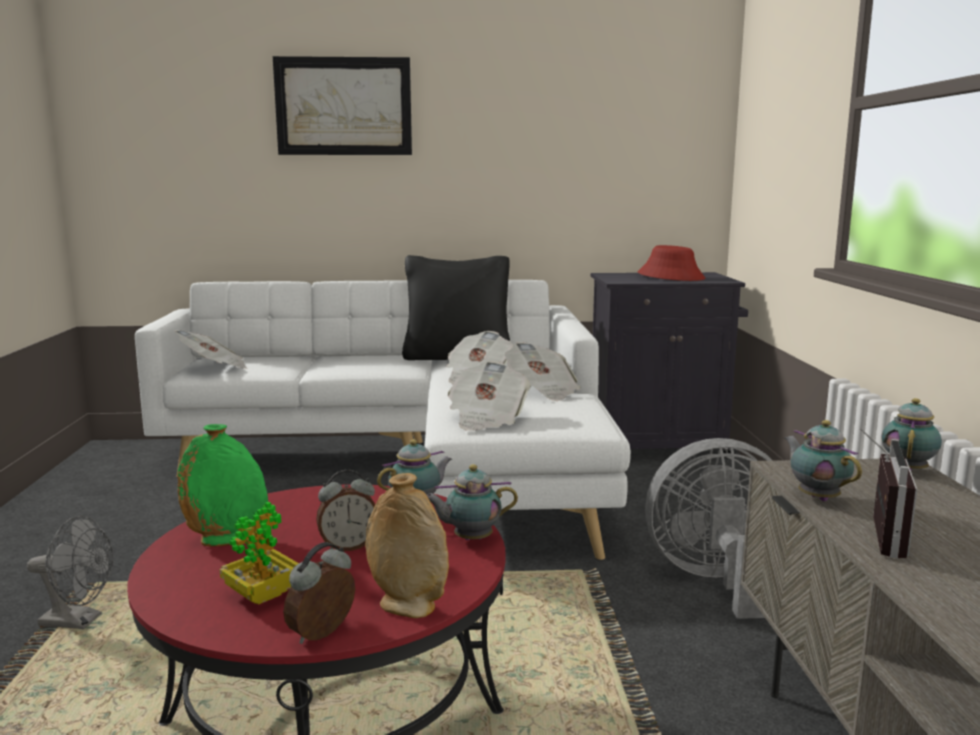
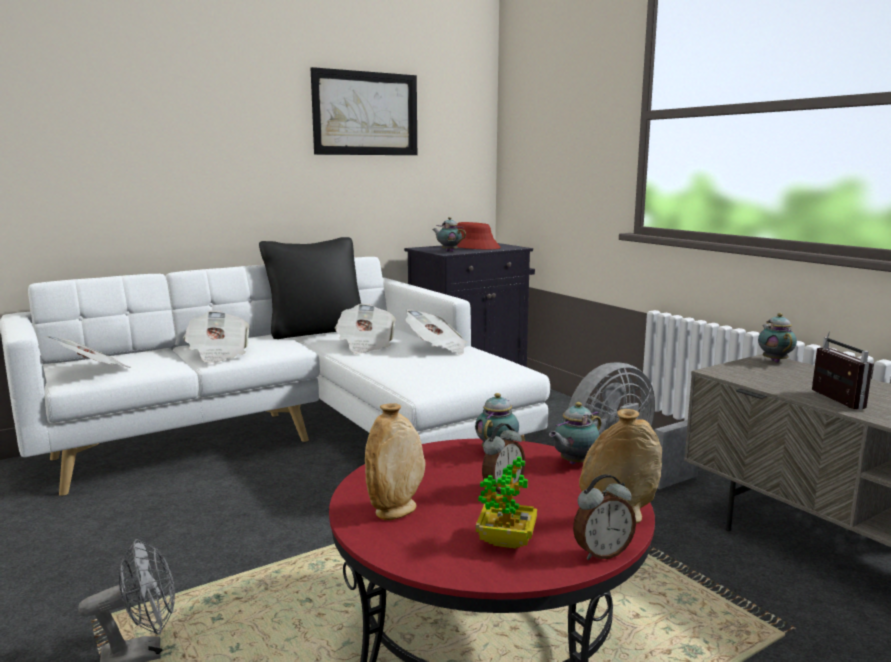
camera: 30 degrees left, 0 degrees up
(226, 539) = (396, 511): green vase -> beige vase
(324, 635) = (601, 553): alarm clock -> alarm clock turned 120 degrees counterclockwise
(344, 106) = (181, 97): picture -> picture (365, 114)
(486, 418) = (433, 376): newspaper -> newspaper (218, 354)
(816, 497) = (765, 385): teapot -> teapot (448, 251)

